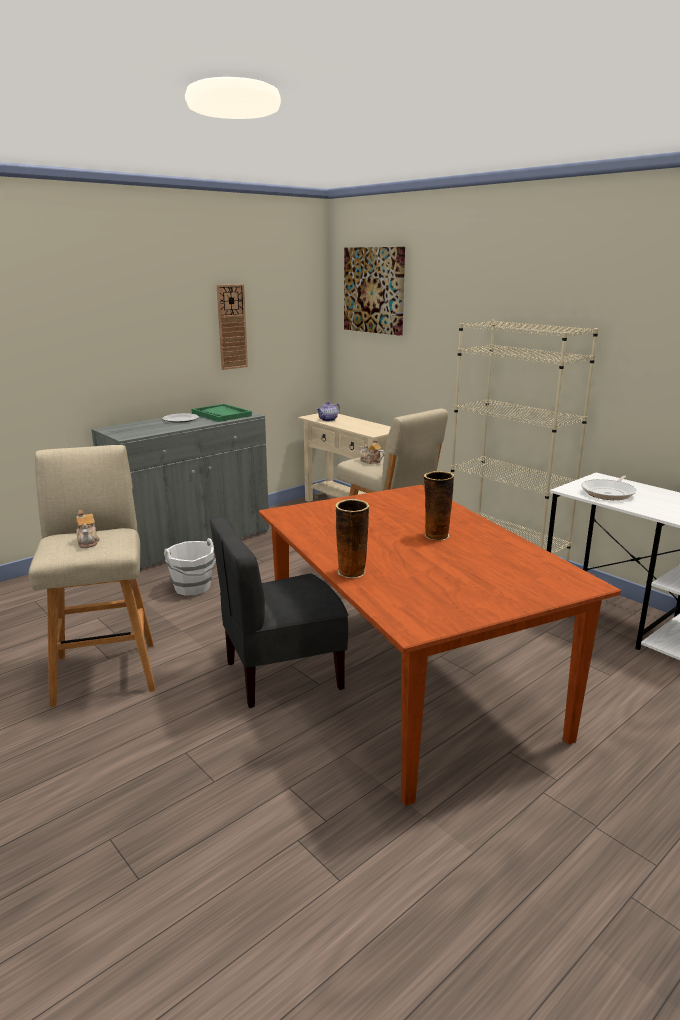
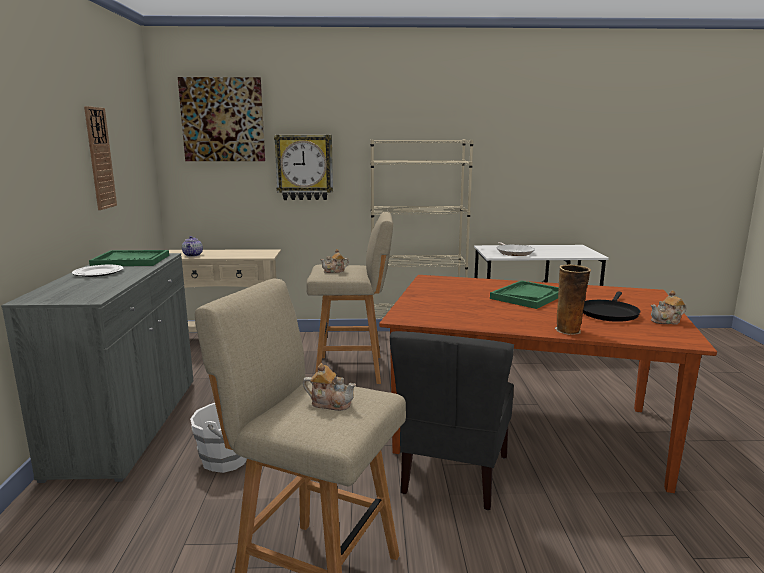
camera: 50 degrees left, 5 degrees down
(433, 346) = (304, 167): none -> wall clock
(435, 536) = (528, 296): vase -> green tray
(446, 578) = (608, 313): none -> black frying pan
(470, 609) = (666, 321): none -> teapot

